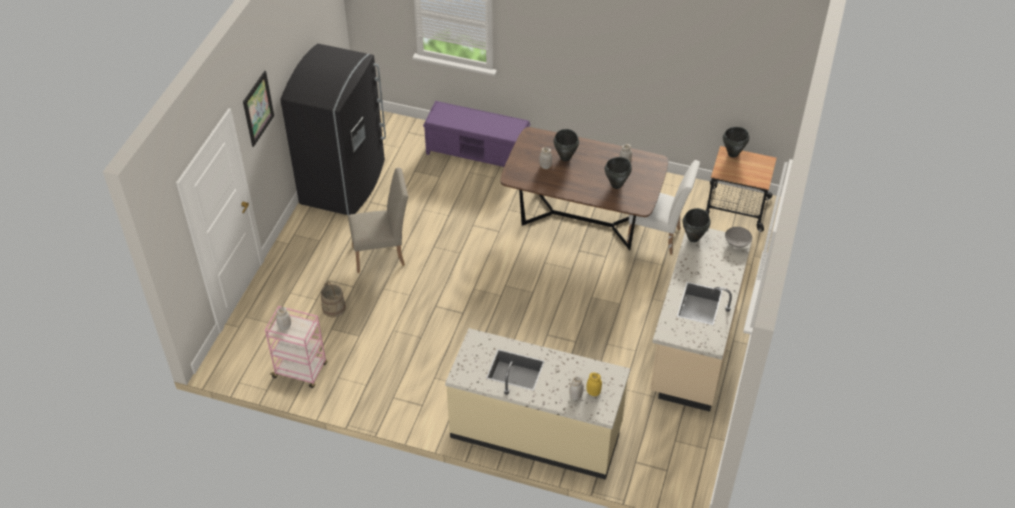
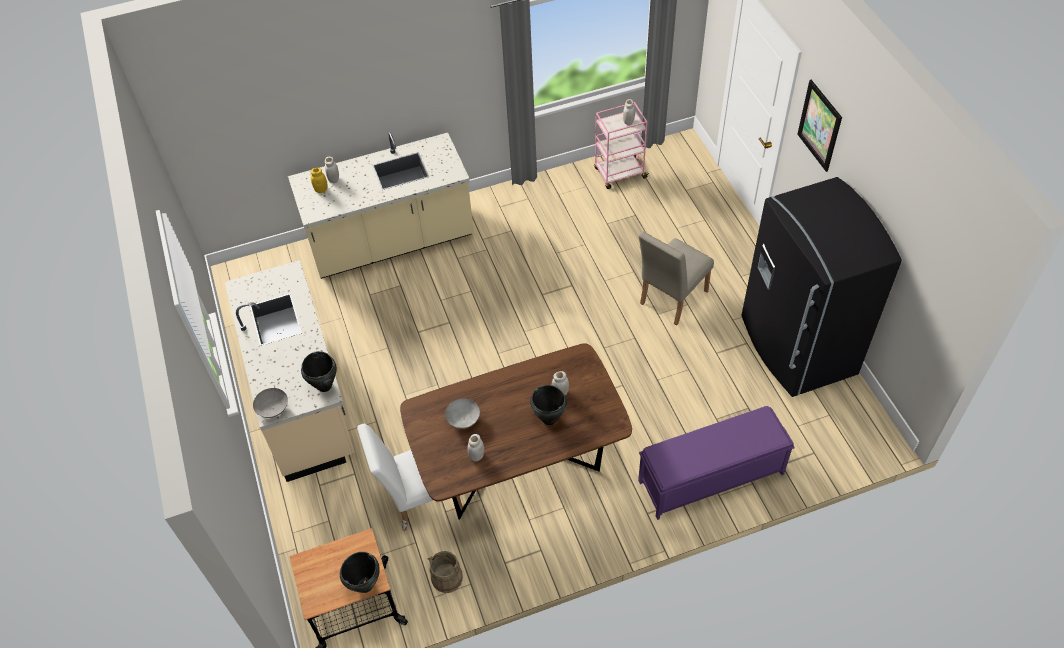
camera: 145 degrees right, 5 degrees up
(334, 308) = (653, 231): beige bucket -> beige bucket (447, 578)
(616, 185) = (463, 419): black cooking pot -> grey bowl

